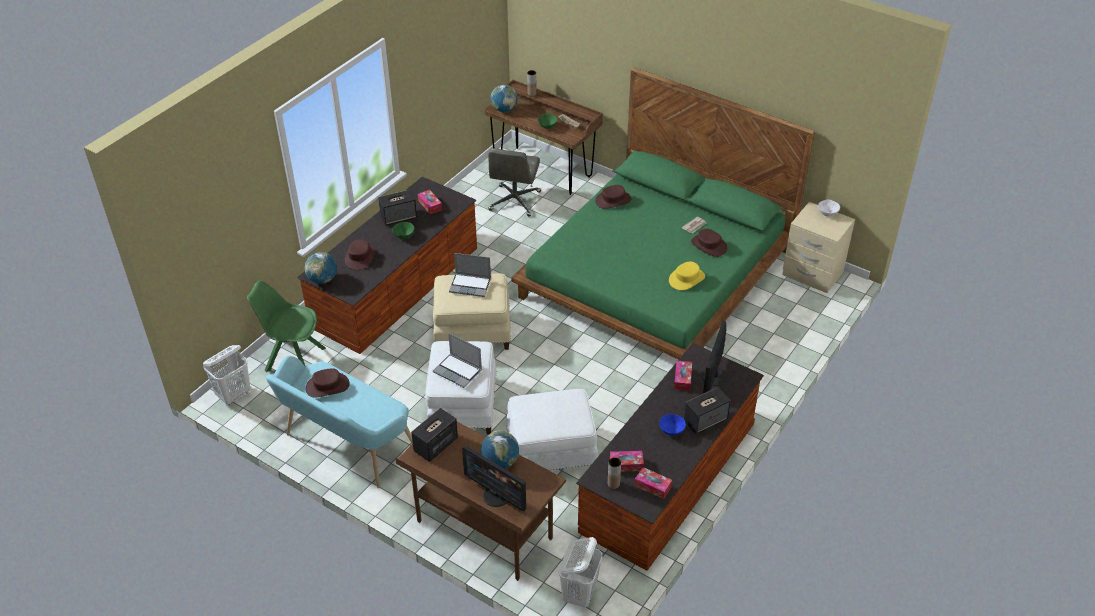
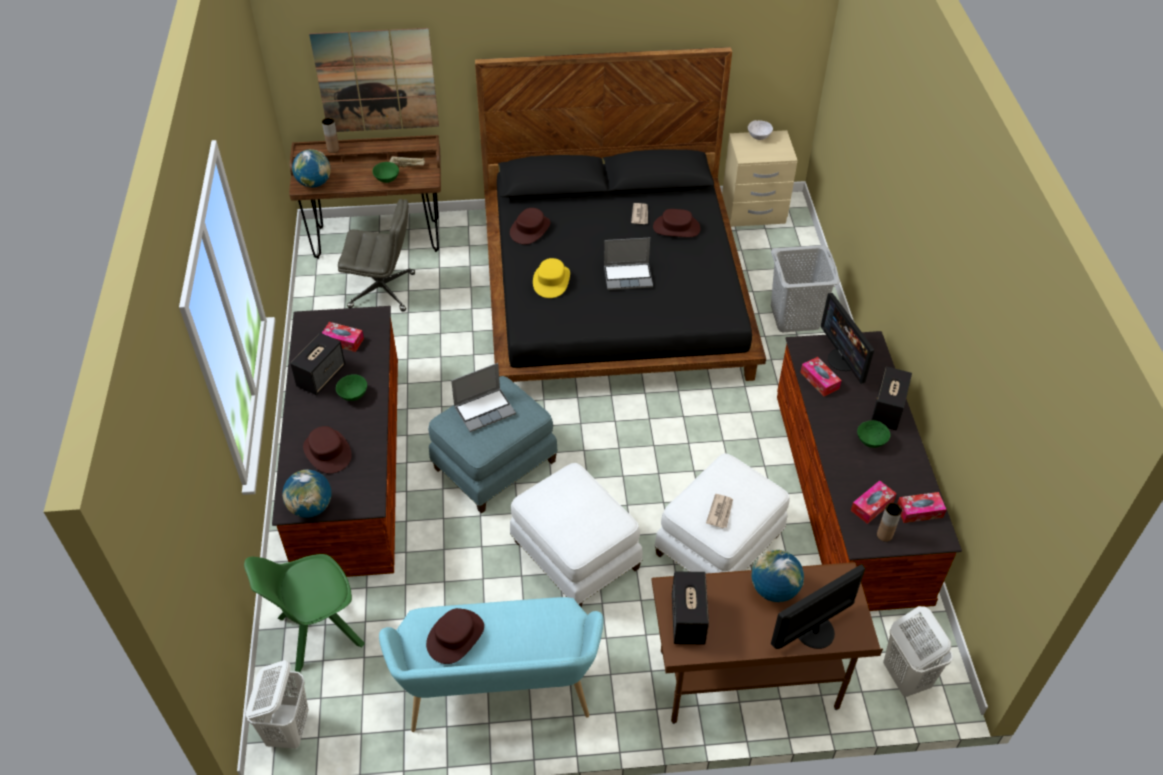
camera: 40 degrees left, 5 degrees up
(458, 371) = (582, 518): laptop -> laptop (628, 276)
(472, 330) = (494, 463): beige ottoman -> blue ottoman
(497, 495) = (813, 630): monitor -> monitor turned 150 degrees clockwise
(514, 201) = (383, 290): grey office chair -> grey office chair turned 60 degrees counterclockwise
(539, 416) = (720, 512): none -> newspaper
(571, 57) = (376, 80): none -> picture
(655, 274) = (614, 291): green bed -> black bed
(671, 431) = (871, 442): blue bowl -> green bowl
(686, 279) = (694, 274): yellow hat -> yellow hat (551, 281)
(761, 354) = (795, 317): none -> grey laundry basket

